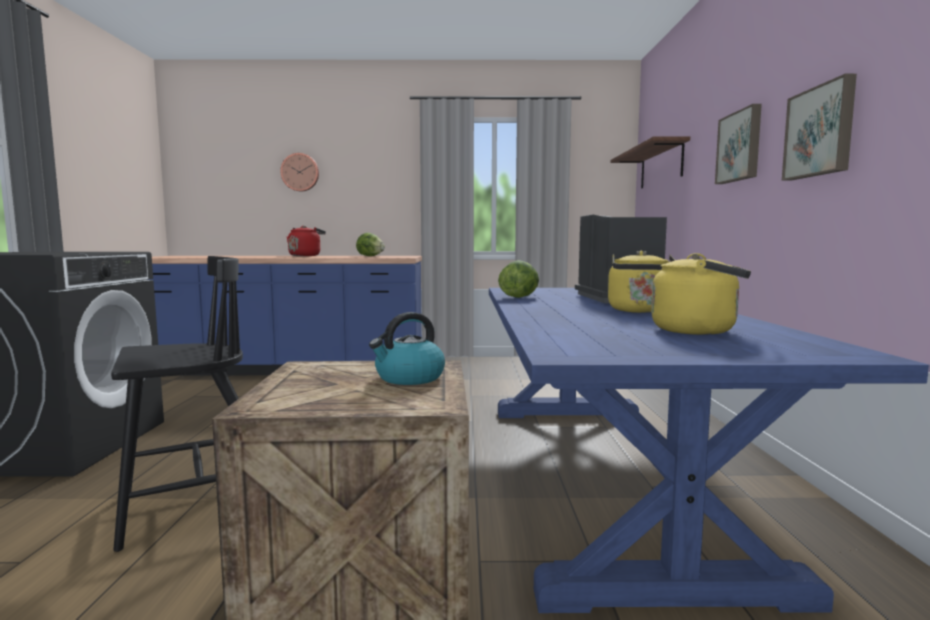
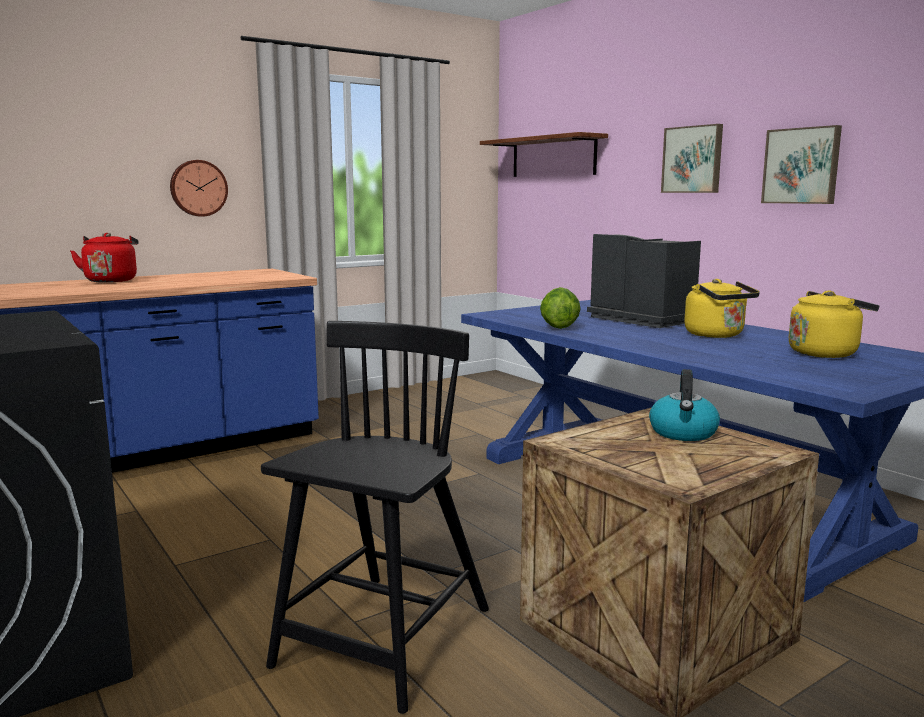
camera: 35 degrees left, 5 degrees up
(300, 172) = (60, 141): wall clock -> wall clock (198, 188)
(370, 256) = (218, 275): lettuce -> none

